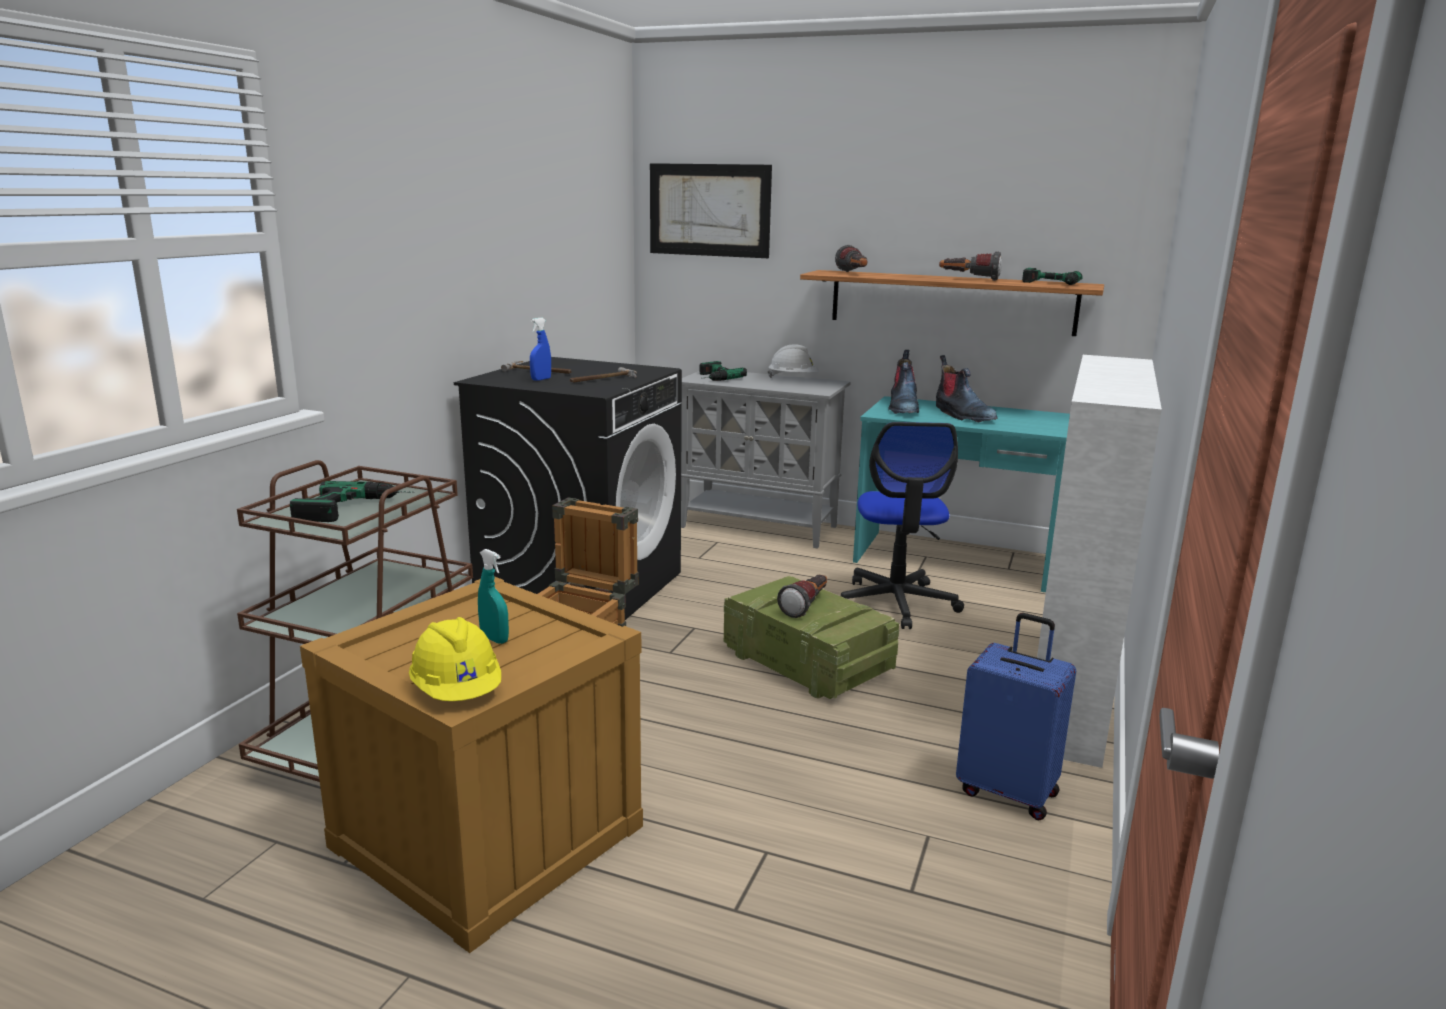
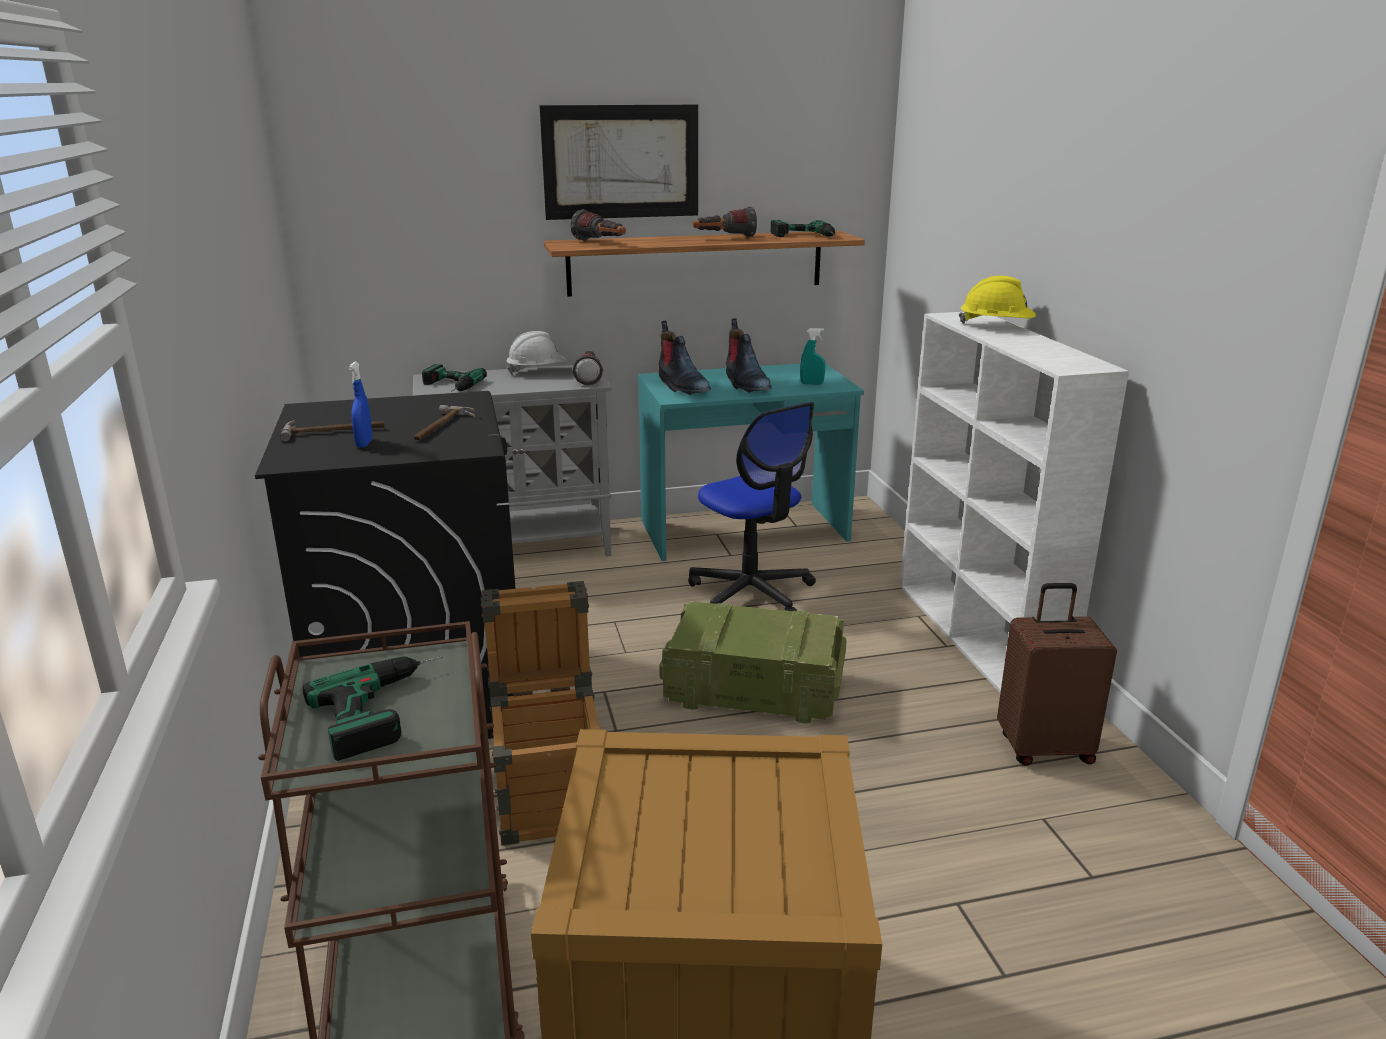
camera: 35 degrees left, 5 degrees up
(457, 692) = (797, 897): yellow hard hat -> yellow hard hat (996, 326)
(494, 639) = (717, 810): turquoise spray bottle -> turquoise spray bottle (812, 383)
(709, 210) = (392, 177): picture -> picture (621, 162)
(807, 606) = (752, 631): flashlight -> flashlight (589, 377)
(962, 415) = (745, 383): boot -> boot turned 45 degrees clockwise
(1008, 791) = (1044, 748): blue suitcase -> brown suitcase

